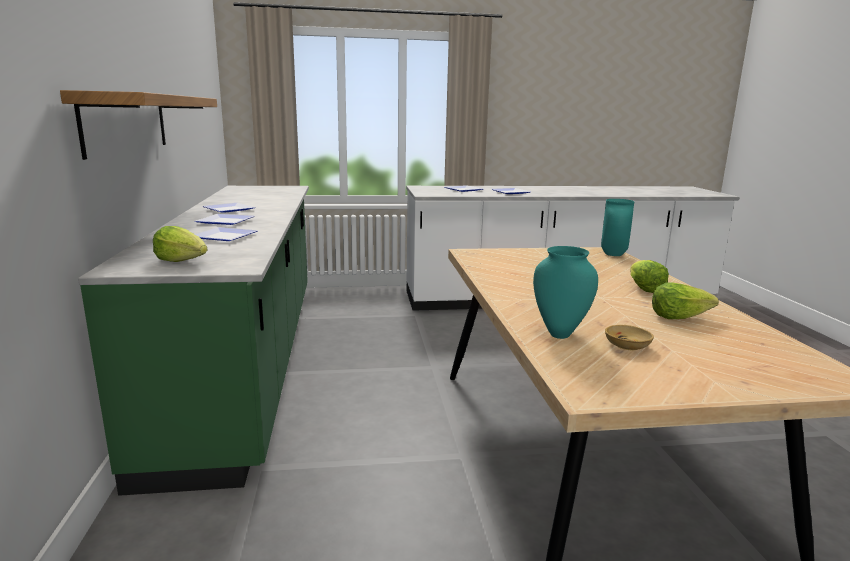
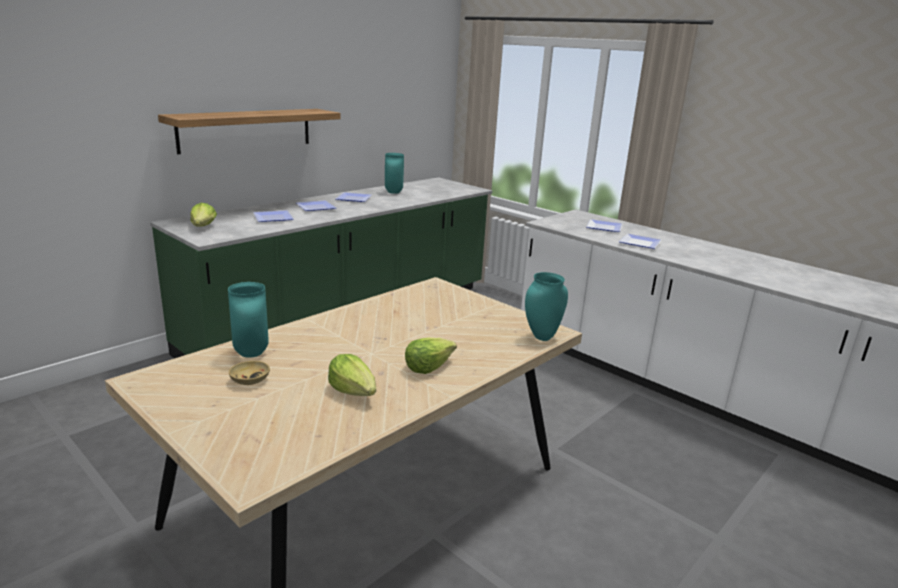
camera: 50 degrees right, 5 degrees up
(241, 199) = (393, 192): none -> turquoise vase

